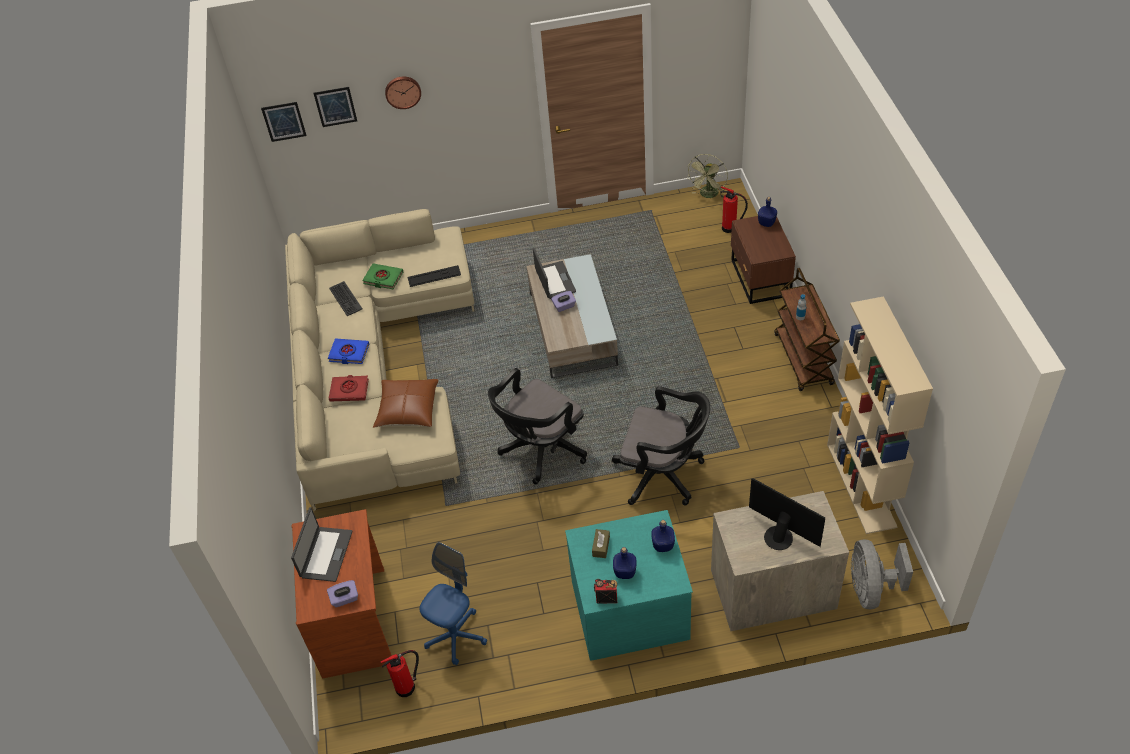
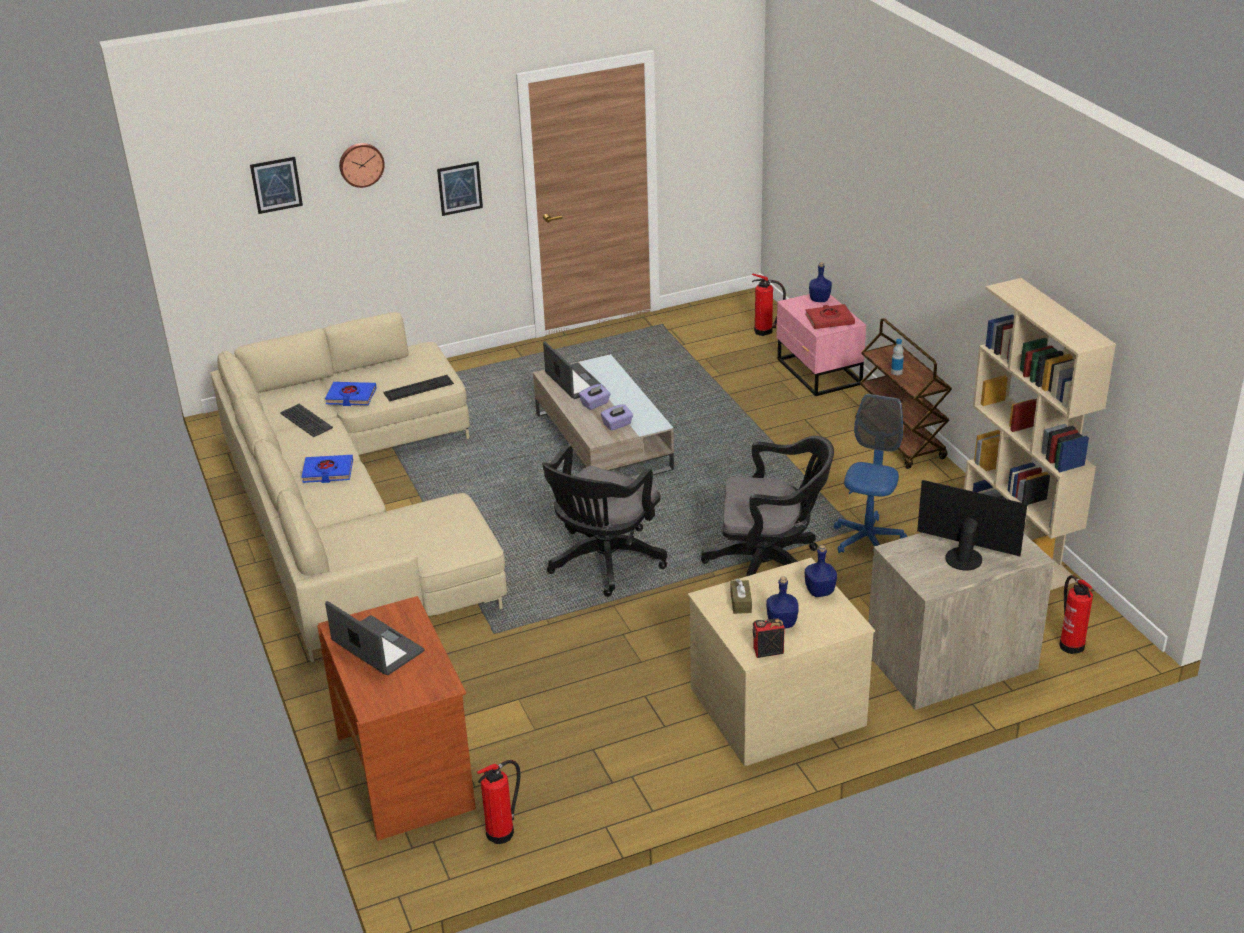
camera: 15 degrees left, 15 degrees down
(284, 121) = (209, 206): picture -> picture (460, 188)
(325, 554) = (376, 647): laptop -> laptop turned 45 degrees counterclockwise
(345, 599) = (420, 688): purple tissue box -> purple tissue box (617, 425)
(349, 390) = (340, 508): red book -> red book (829, 320)
(383, 278) = (351, 397): green book -> blue book
(408, 410) = (426, 517): brown pillow -> none
(456, 636) = (553, 767): blue office chair -> blue office chair (867, 540)
(629, 608) = (776, 704): turquoise dresser -> beige dresser
(708, 195) = (727, 305): green fan -> none
(759, 279) = (818, 373): brown nightstand -> pink nightstand
(871, 589) = (1071, 644): grey fan -> fire extinguisher

